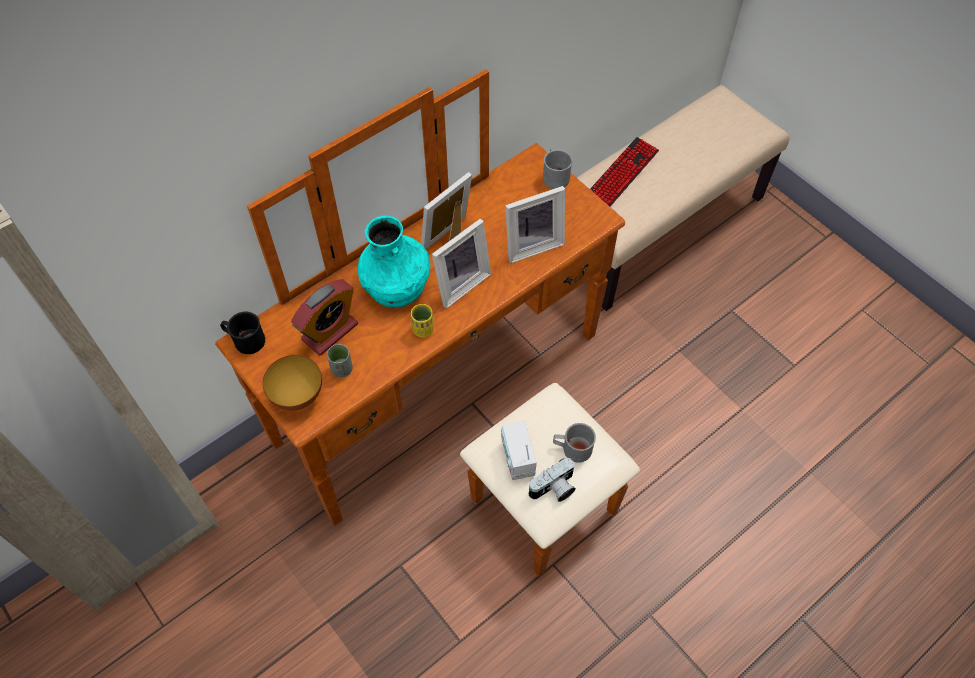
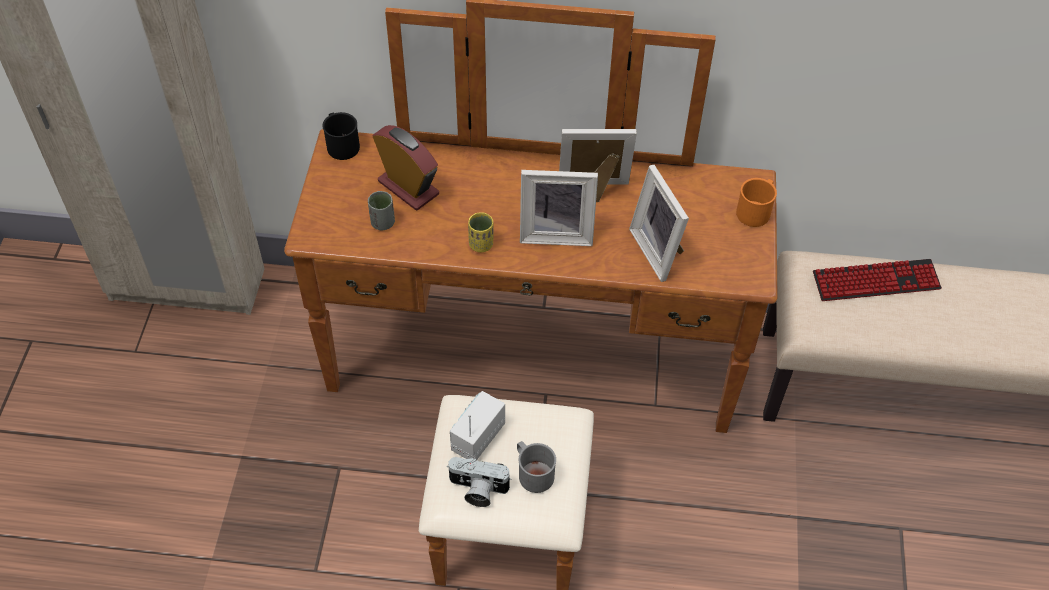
camera: 45 degrees right, 5 degrees down
(297, 396) = (328, 215): bowl -> none
(330, 332) = (408, 188): alarm clock -> alarm clock turned 135 degrees counterclockwise
(396, 283) = (504, 192): turquoise vase -> none
(532, 244) = (659, 250): picture frame -> picture frame turned 45 degrees clockwise
(555, 175) = (756, 210): grey mug -> orange mug

